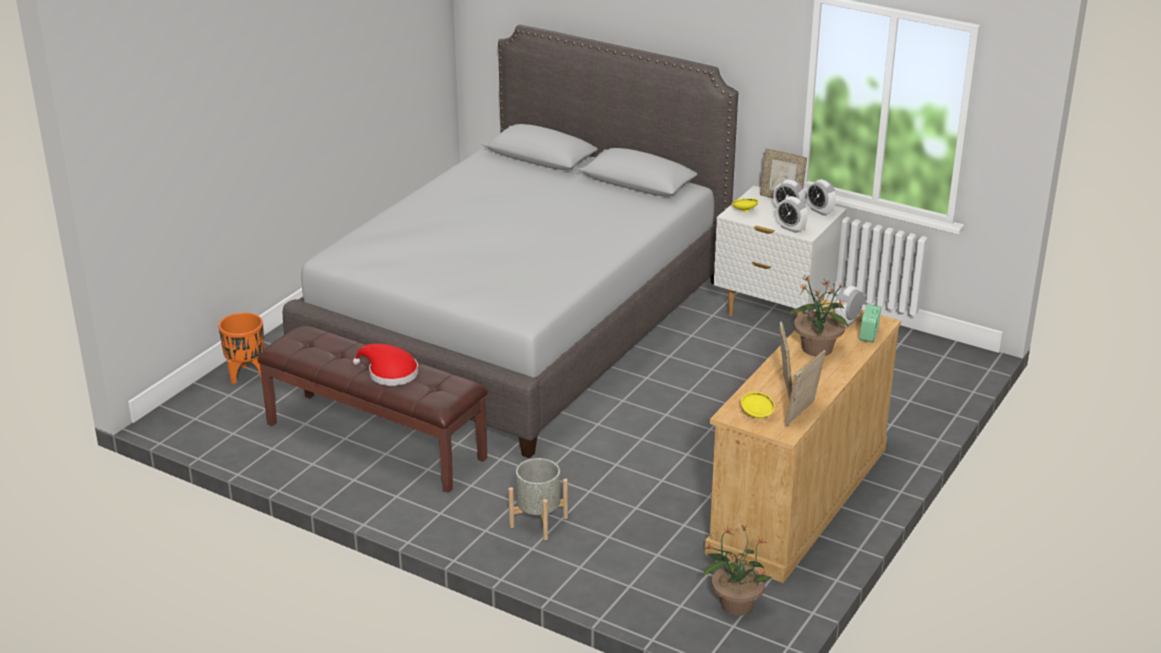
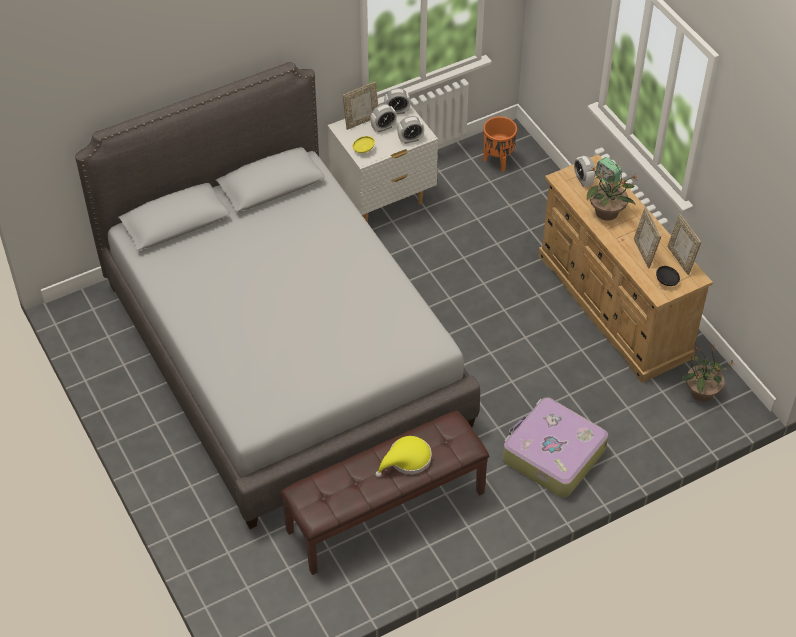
camera: 60 degrees left, 20 degrees up
(247, 375) = (225, 563): orange planter -> orange planter (498, 161)
(389, 373) = (407, 460): red hat -> yellow hat
(539, 522) = (552, 455): grey planter -> suitcase
(757, 414) = (667, 281): yellow bowl -> black bowl
(783, 388) = (644, 253): picture frame -> picture frame turned 135 degrees counterclockwise

